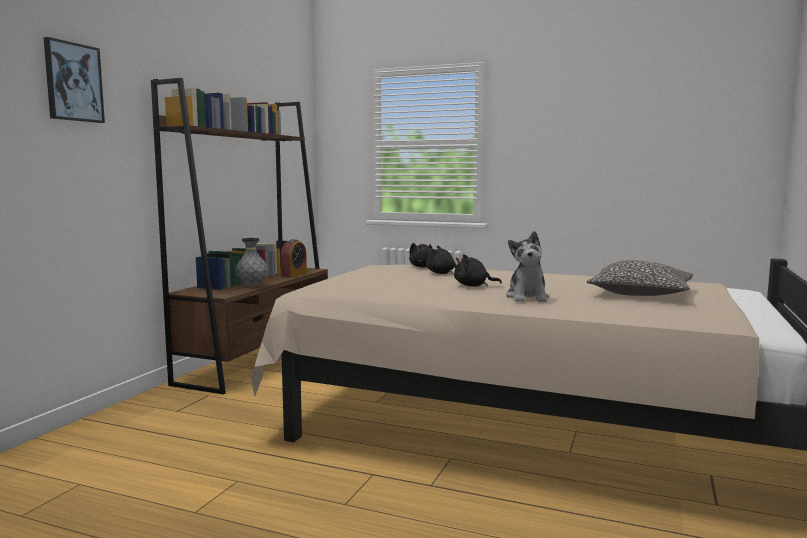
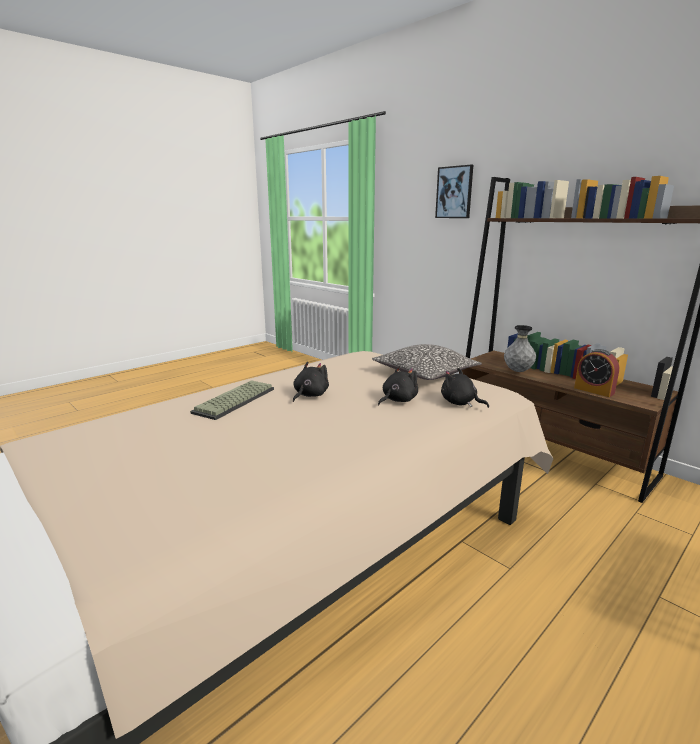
camera: 115 degrees right, 10 degrees up
(527, 297) = (235, 401): plush toy -> keyboard
(640, 293) = (160, 457): pillow -> pillow (425, 373)

